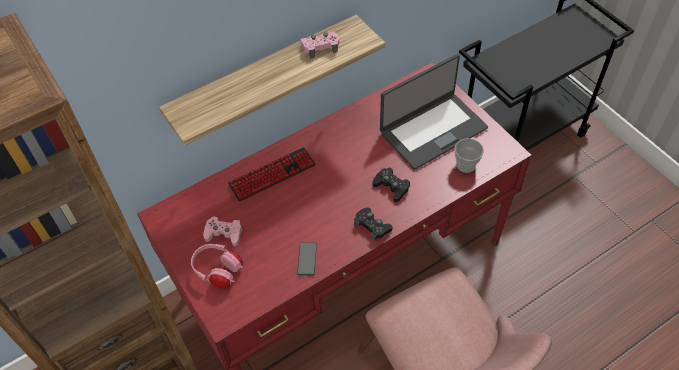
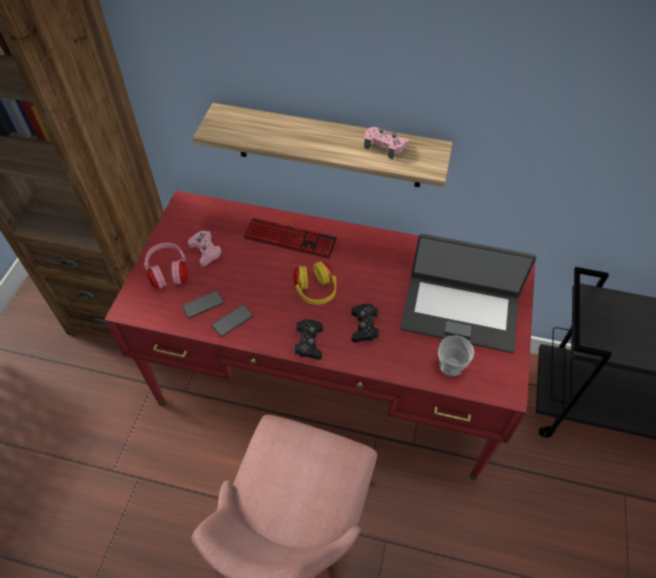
camera: 45 degrees right, 0 degrees up
(273, 268) = (203, 304): none -> phone
(334, 193) = (315, 291): none -> yellow headphones

